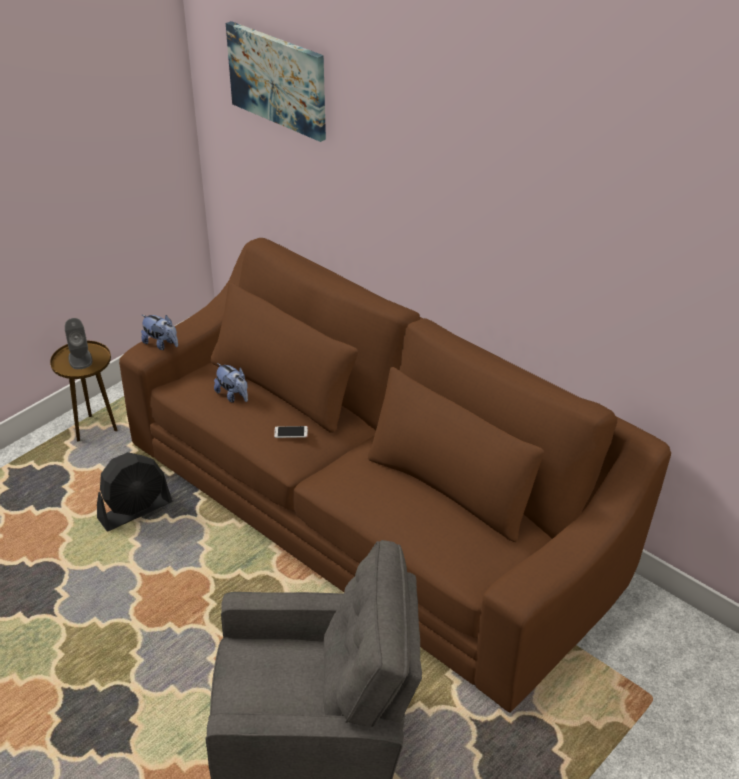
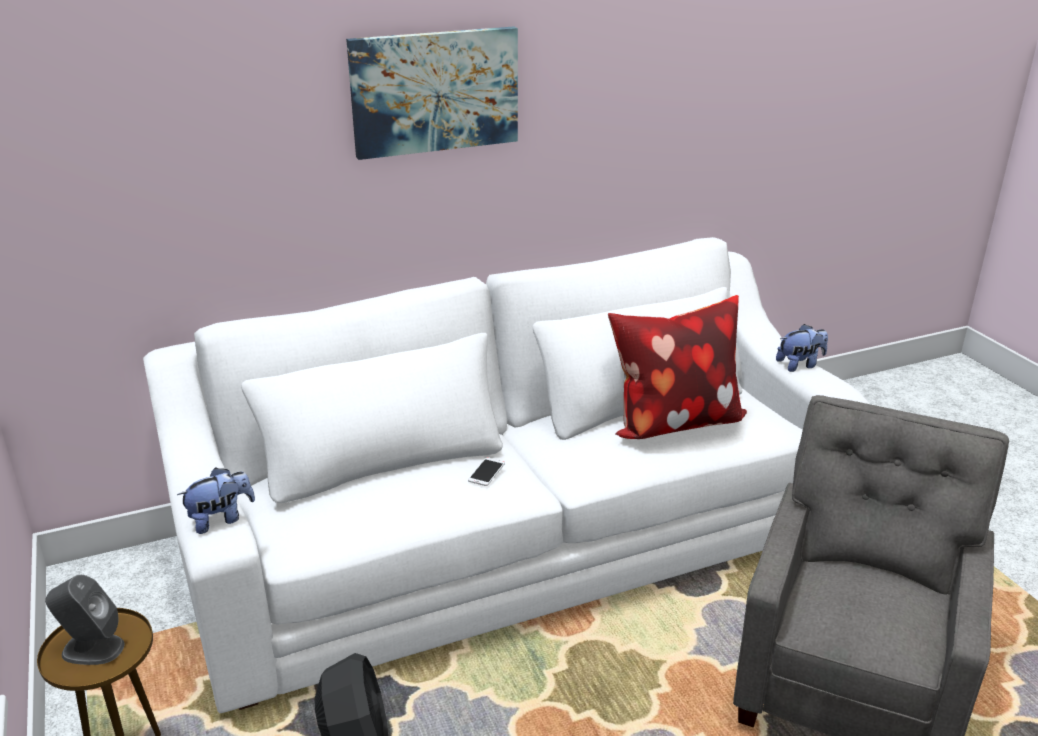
camera: 65 degrees left, 10 degrees down
(233, 396) = (376, 498): plush toy -> plush toy (800, 365)
(278, 79) = (143, 89): picture -> picture (435, 91)
(370, 512) = (519, 537): brown sofa -> white sofa
(419, 507) = (673, 422): none -> pillow

